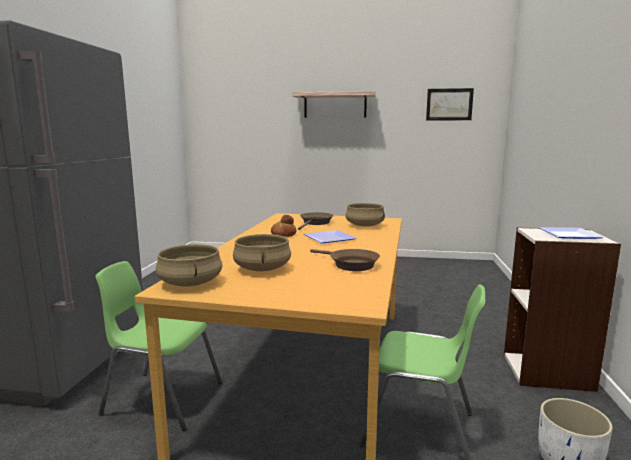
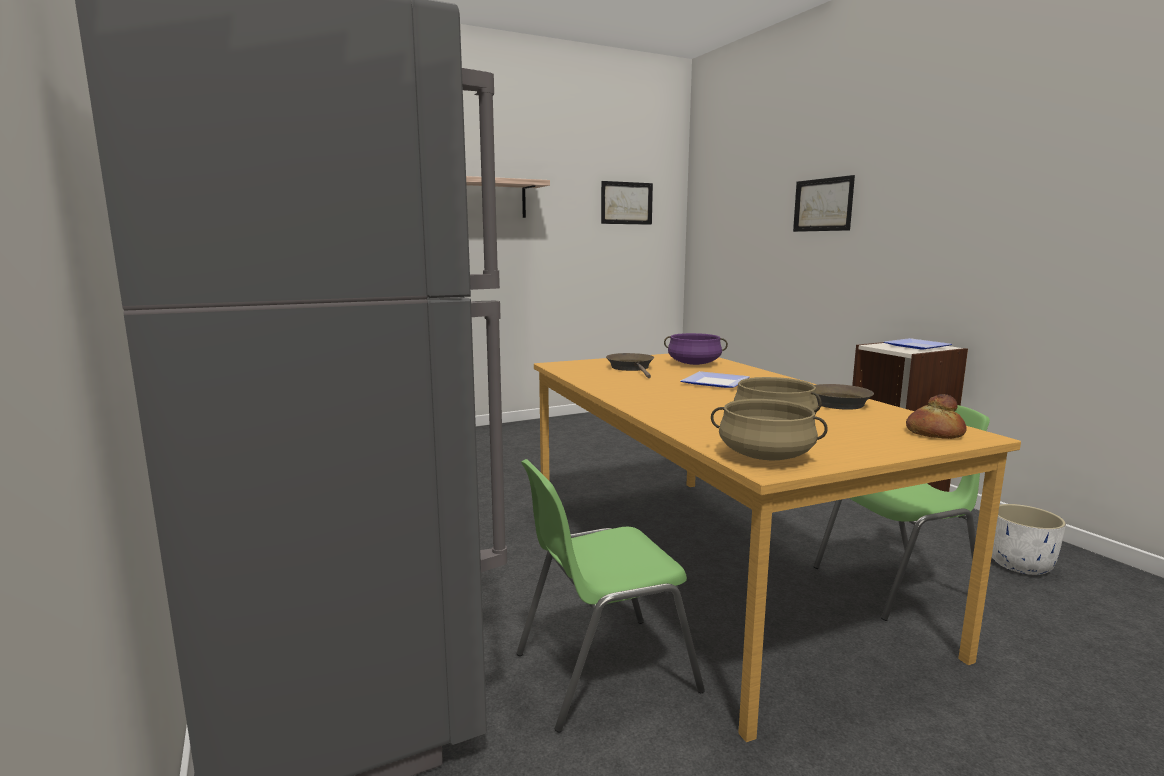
camera: 35 degrees left, 0 degrees up
(283, 234) = (647, 386): bread -> bread (934, 433)
(365, 225) = (694, 363): beige cooking pot -> purple cooking pot
(563, 101) = (823, 205): none -> picture

